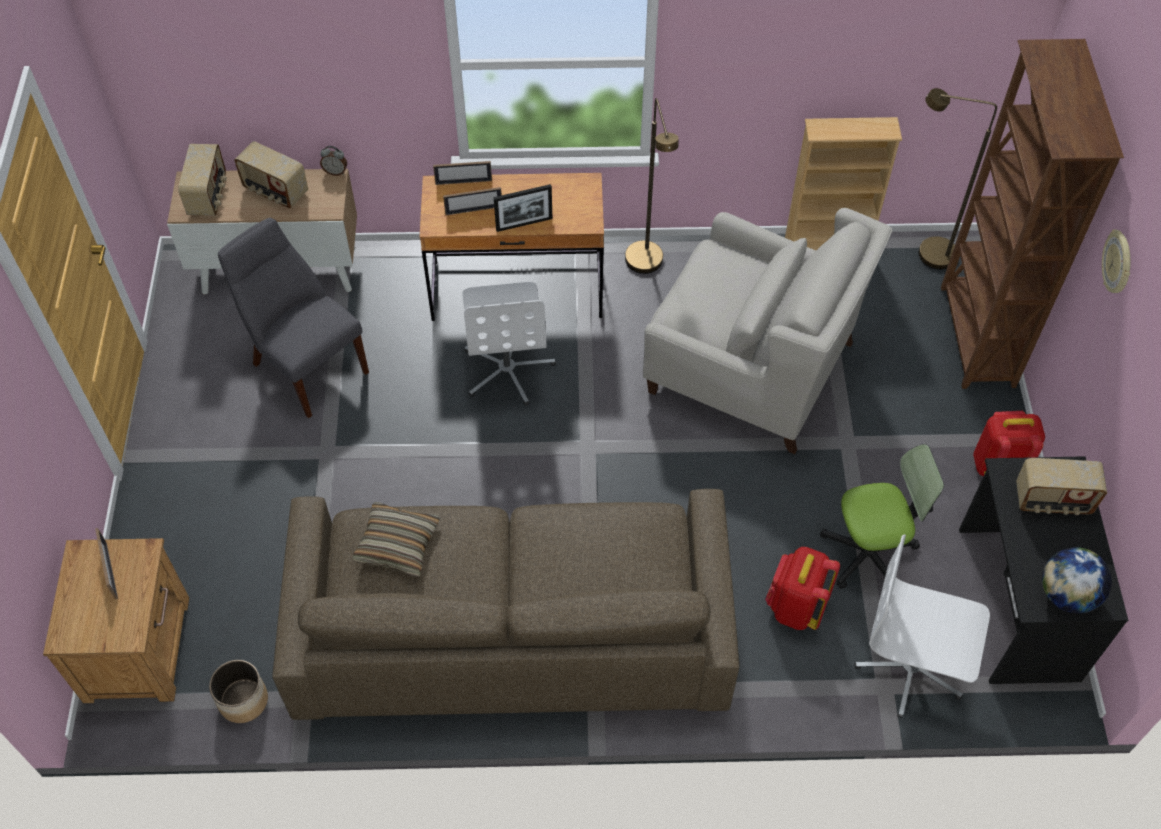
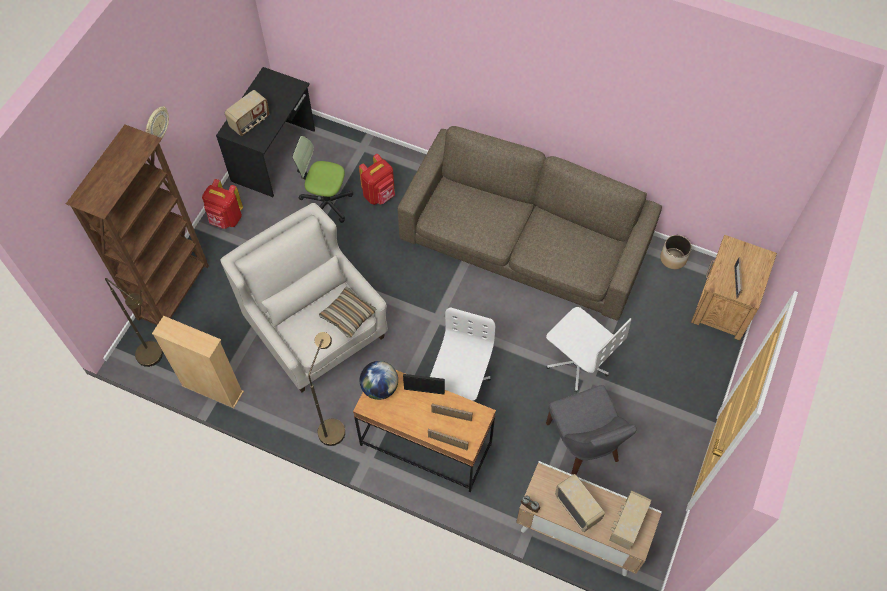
camera: 155 degrees left, 5 degrees up
(397, 544) = (576, 258): pillow -> pillow (348, 315)
(910, 668) = (345, 149): white office chair -> white office chair (578, 362)
(1052, 501) = (250, 122): radio -> radio turned 105 degrees clockwise
(1067, 594) = (280, 85): globe -> globe (380, 388)

